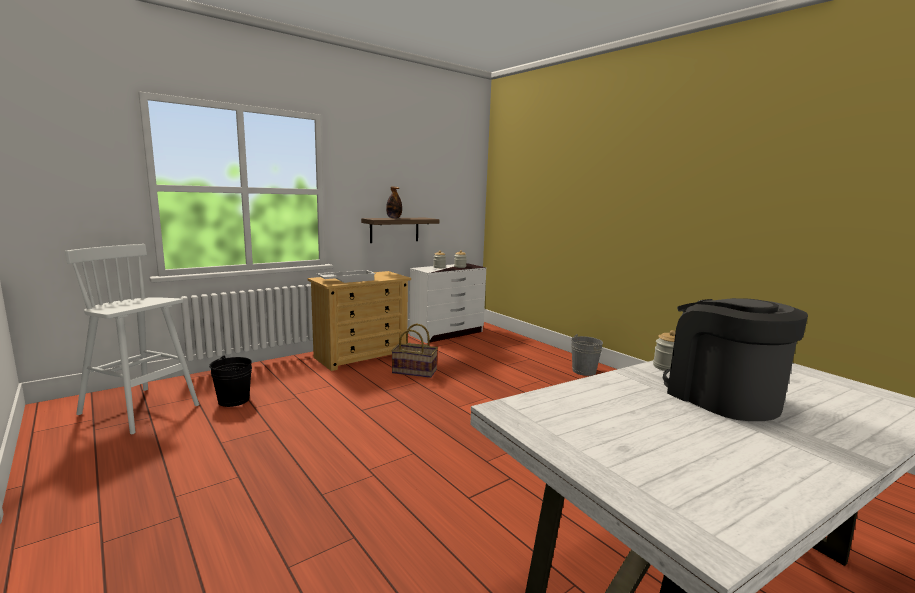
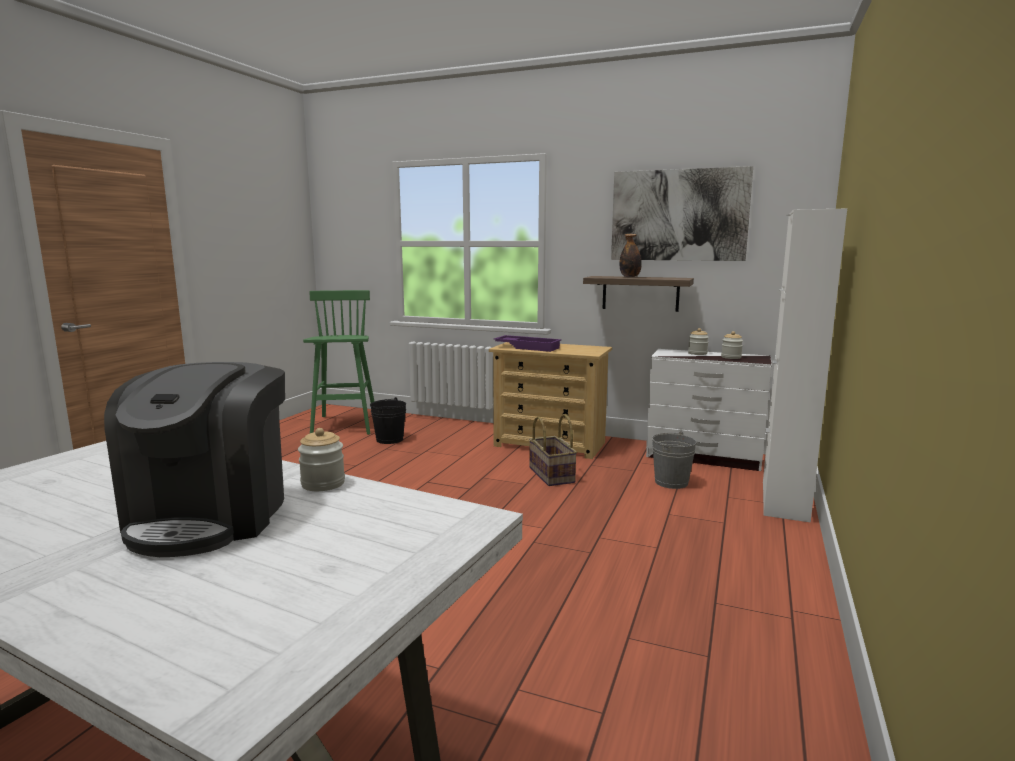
camera: 60 degrees right, 0 degrees up
(141, 410) = (345, 425): white stool -> green stool
(346, 280) = (528, 347): white tray -> purple tray
(415, 174) = (678, 215): none -> picture
(520, 341) = (784, 500): none -> white cabinet
(584, 371) = (759, 573): grey bucket -> grey bucket (671, 482)
(721, 397) = (211, 516): coffee machine -> coffee machine turned 150 degrees clockwise

